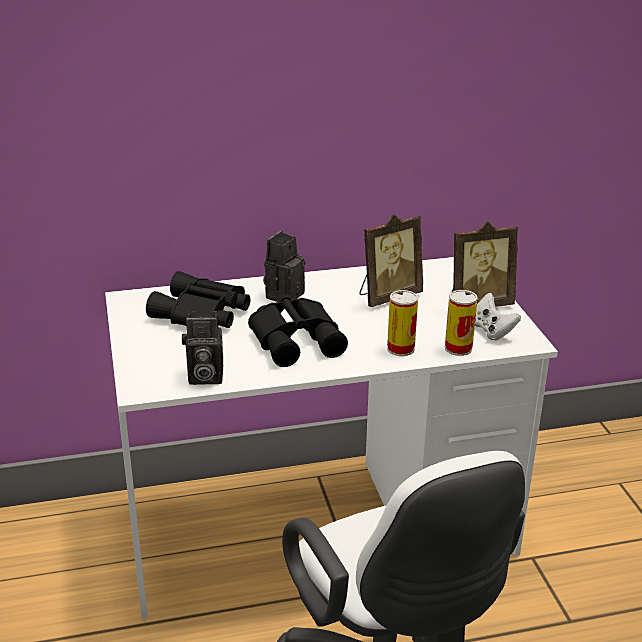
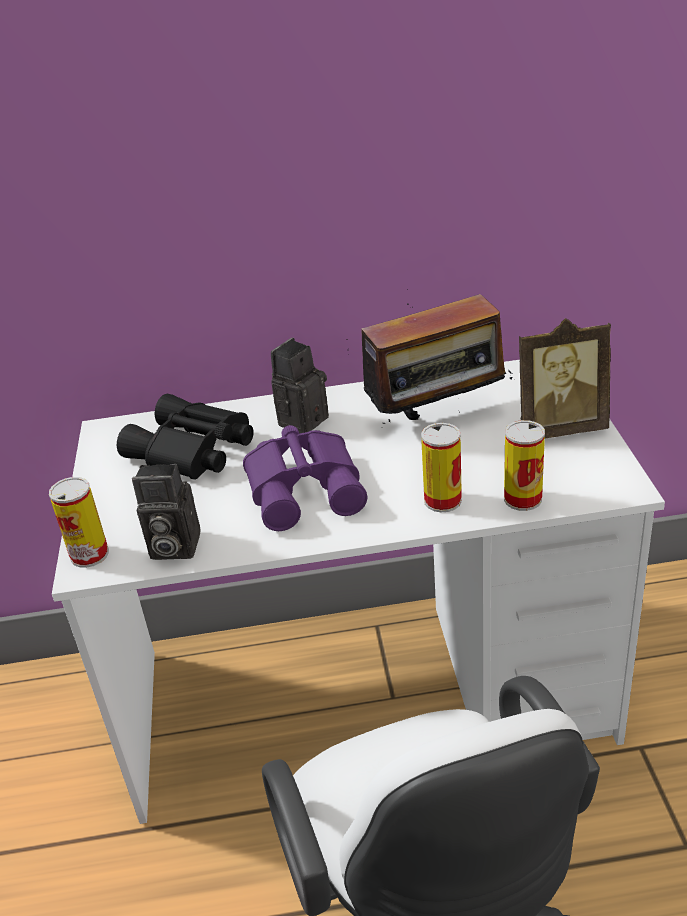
camera: 10 degrees right, 5 degrees up
(140, 381) = (89, 554): none -> can
(297, 339) = (306, 487): black binoculars -> purple binoculars
(388, 296) = (438, 419): picture frame -> radio
(491, 331) = (572, 470): white game controller -> none

